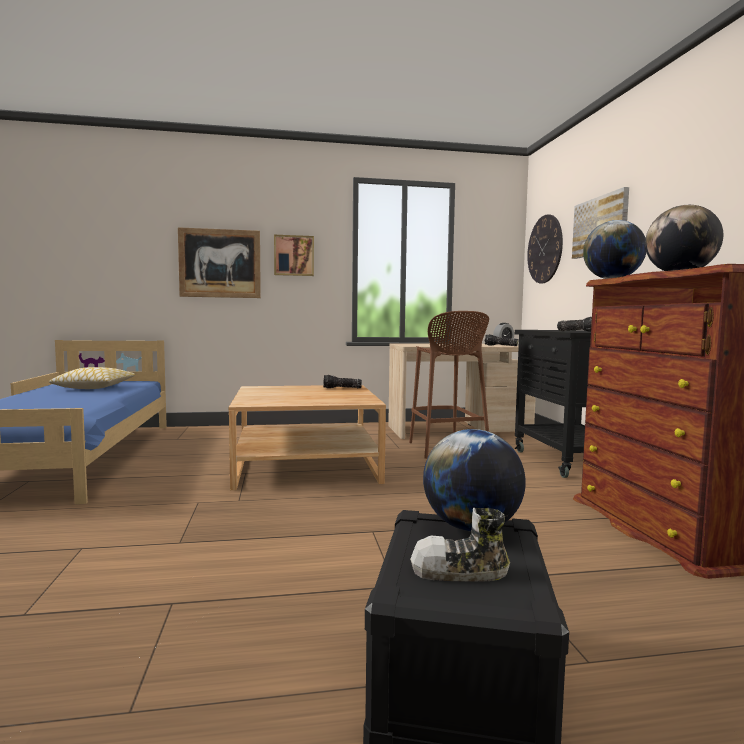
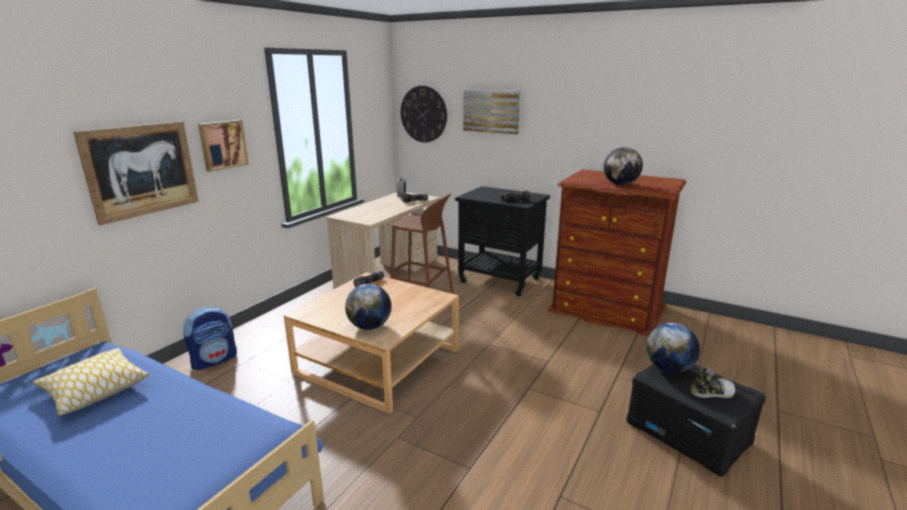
camera: 50 degrees left, 15 degrees up
(227, 432) = (214, 360): none -> backpack
(459, 571) = (711, 392): shoe -> shoe turned 135 degrees counterclockwise
(612, 279) = (572, 181): globe -> globe (370, 326)

